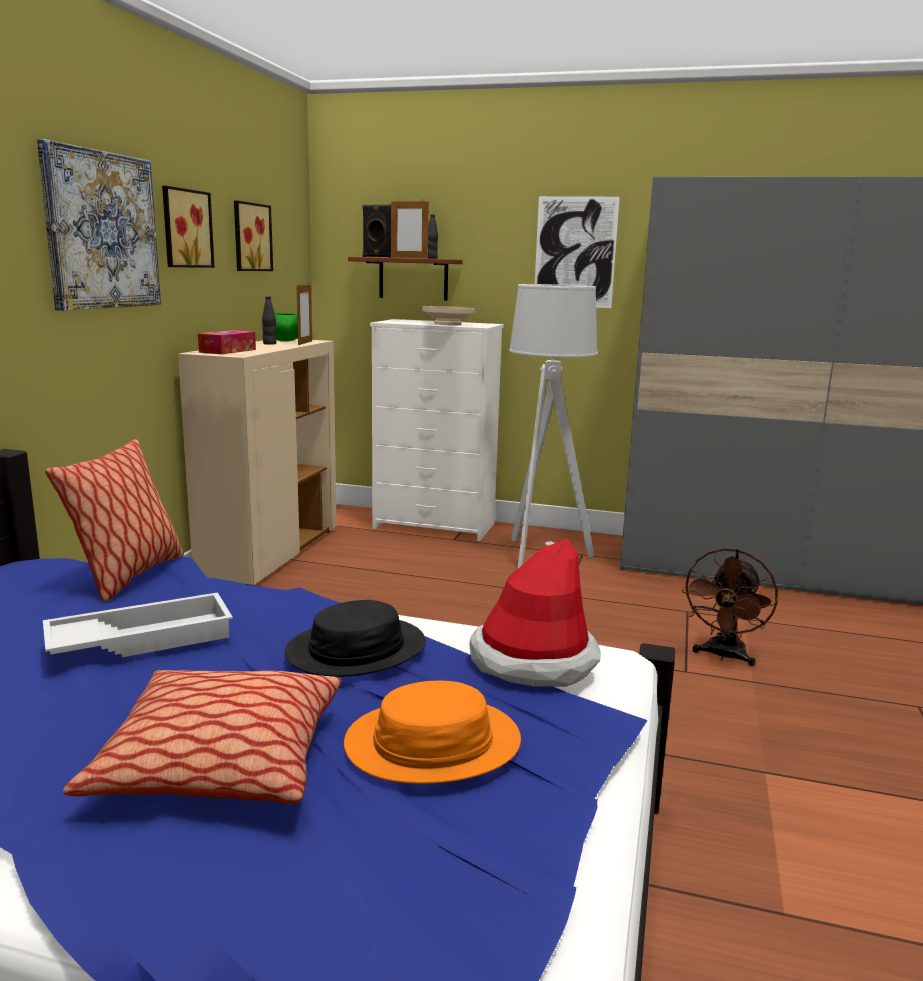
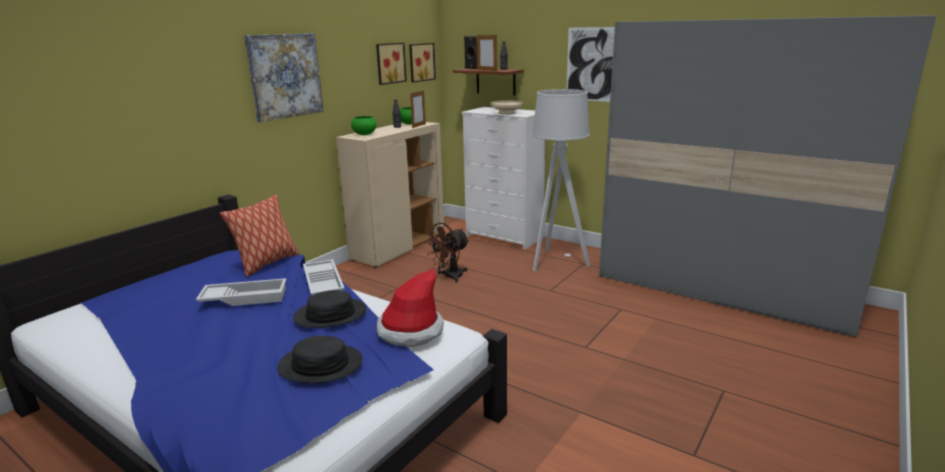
camera: 20 degrees right, 5 degrees up
(184, 228) = (341, 66): picture -> picture (420, 62)
(220, 761) = (232, 358): pillow -> none
(228, 351) = (364, 134): tissue box -> green bowl
(288, 600) = (325, 284): none -> white tray
(433, 744) = (320, 365): orange hat -> black hat
(723, 656) = (618, 341): brown fan -> brown fan (449, 277)

